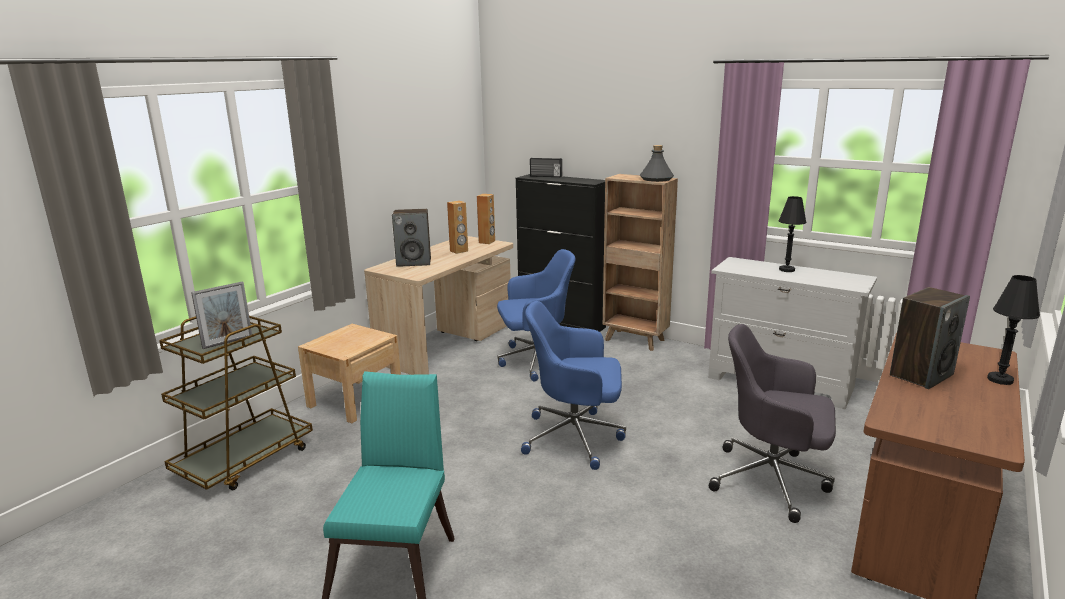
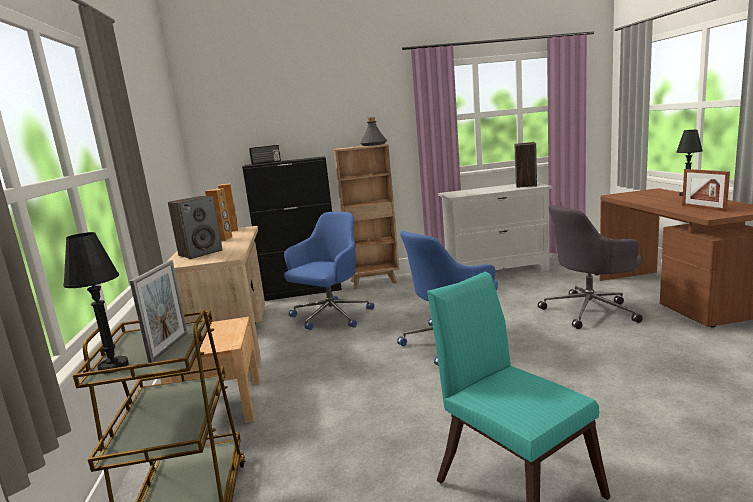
camera: 40 degrees left, 5 degrees down
(786, 270) = (486, 189): black table lamp -> black table lamp (113, 366)
(921, 375) = (661, 202): speaker -> speaker (525, 185)
(929, 408) = (703, 208): none -> picture frame

